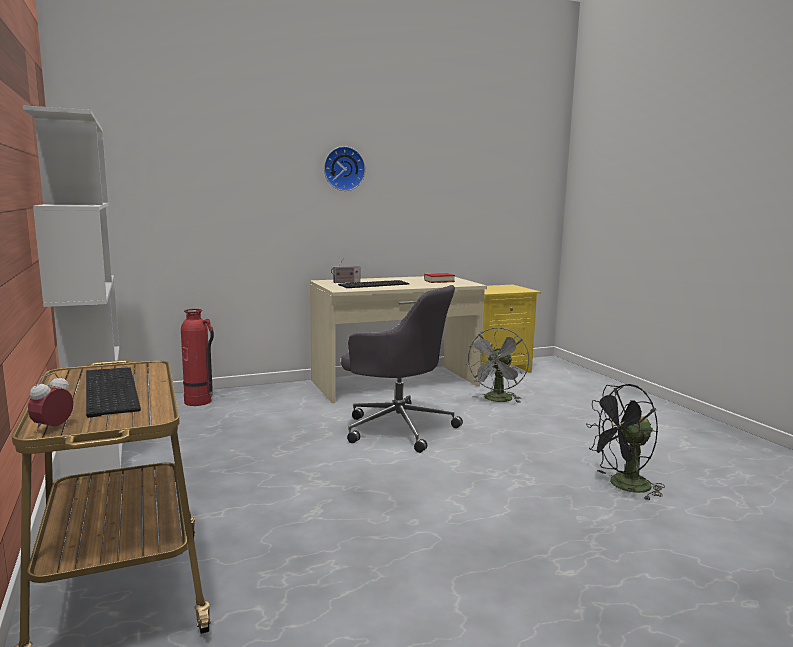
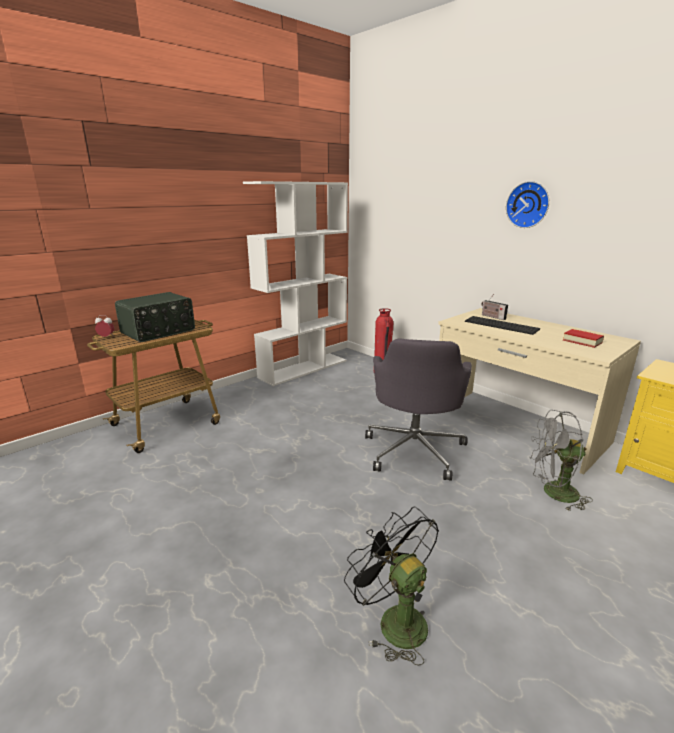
camera: 70 degrees right, 10 degrees up
(108, 390) = (159, 332): keyboard -> radio

